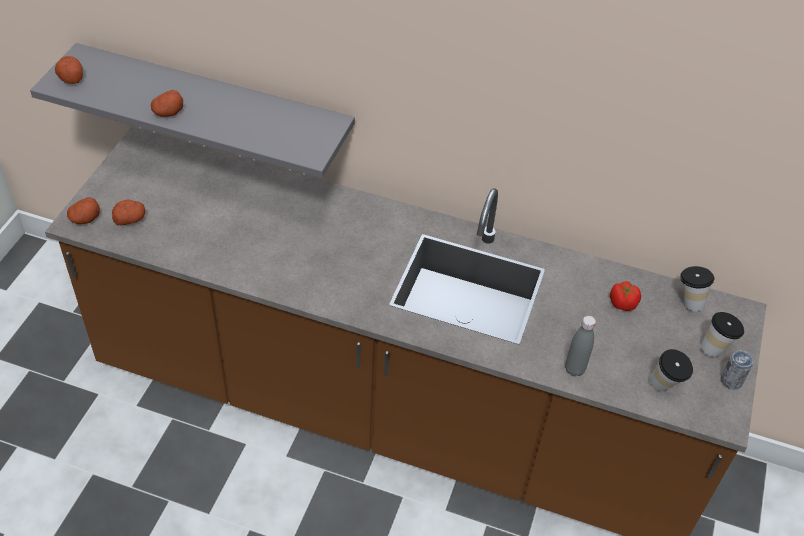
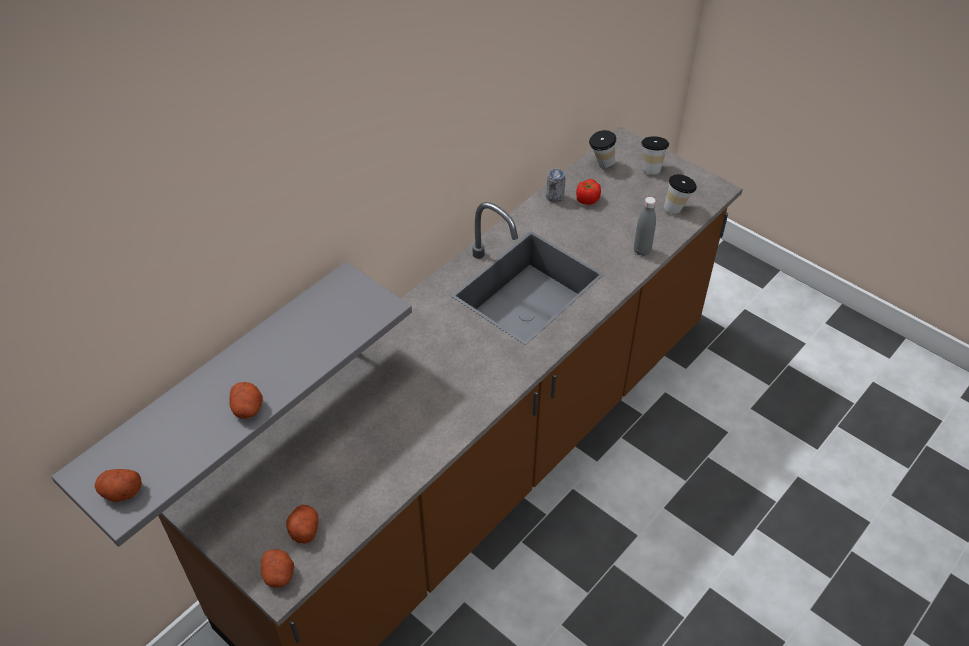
camera: 65 degrees left, 0 degrees up
(731, 381) = (683, 172): can -> can (554, 197)

